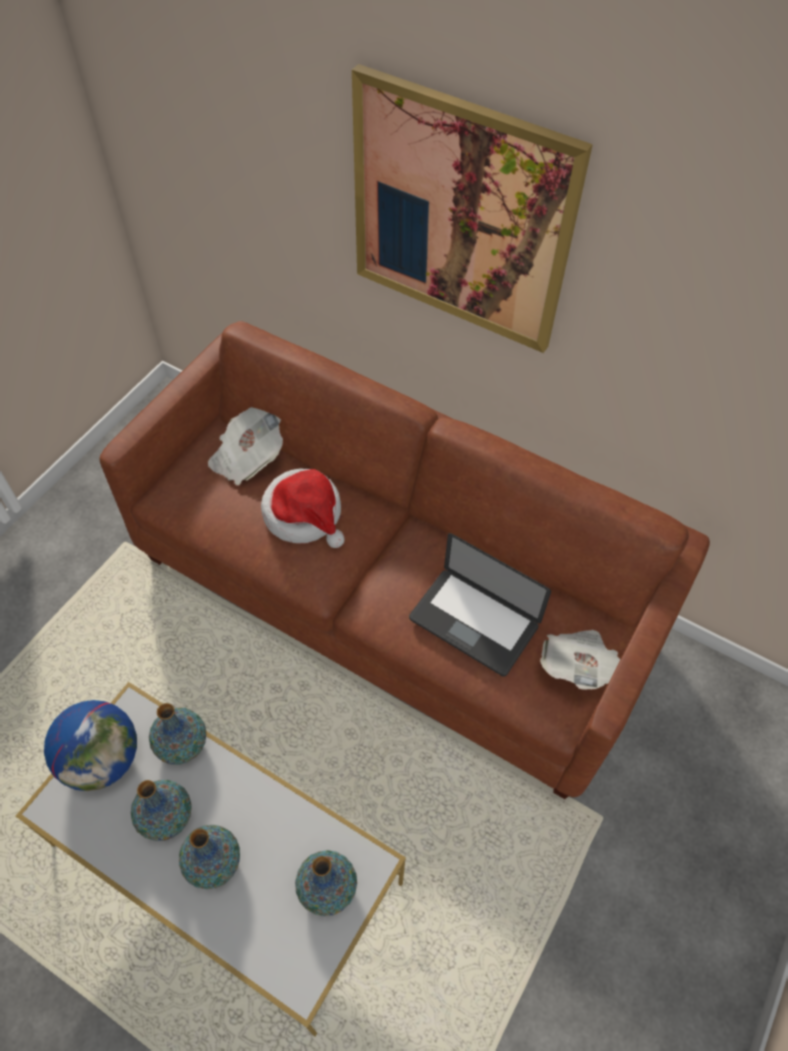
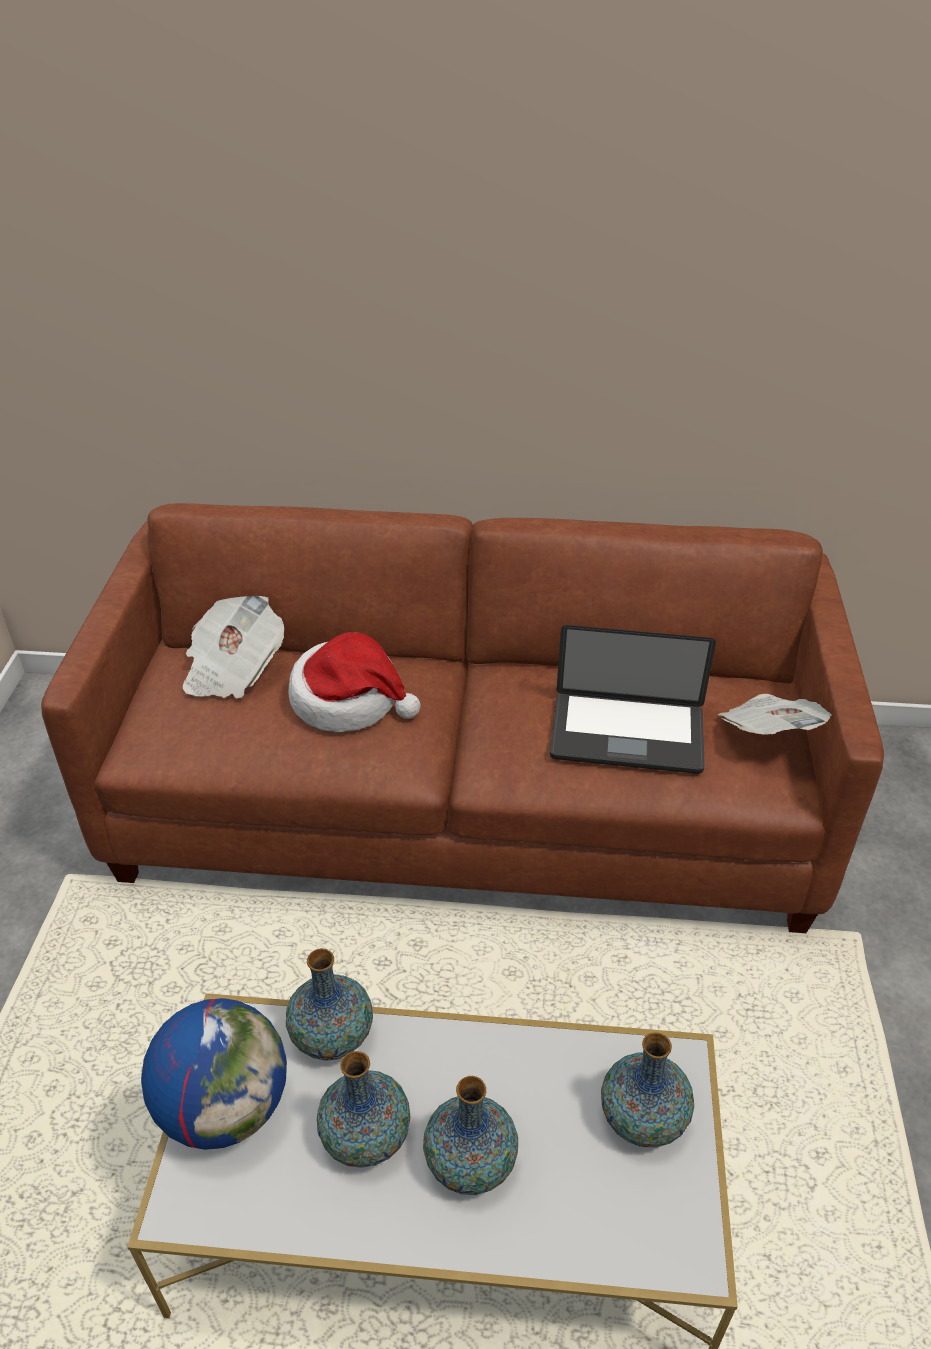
camera: 25 degrees left, 15 degrees down
(460, 215) = (454, 240): picture -> none

